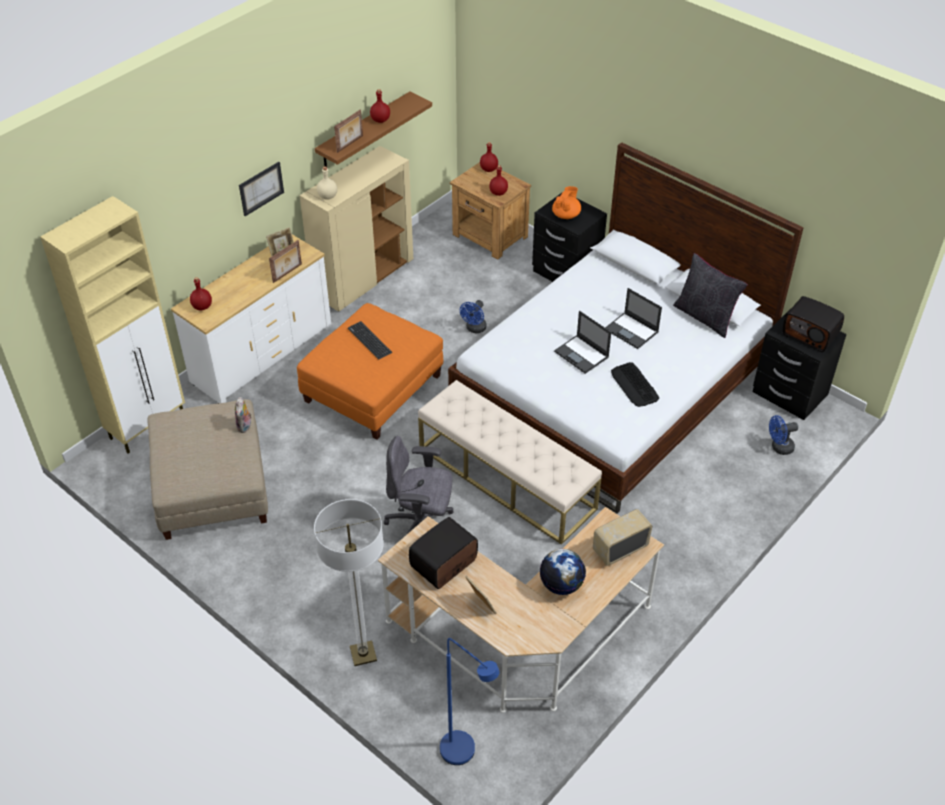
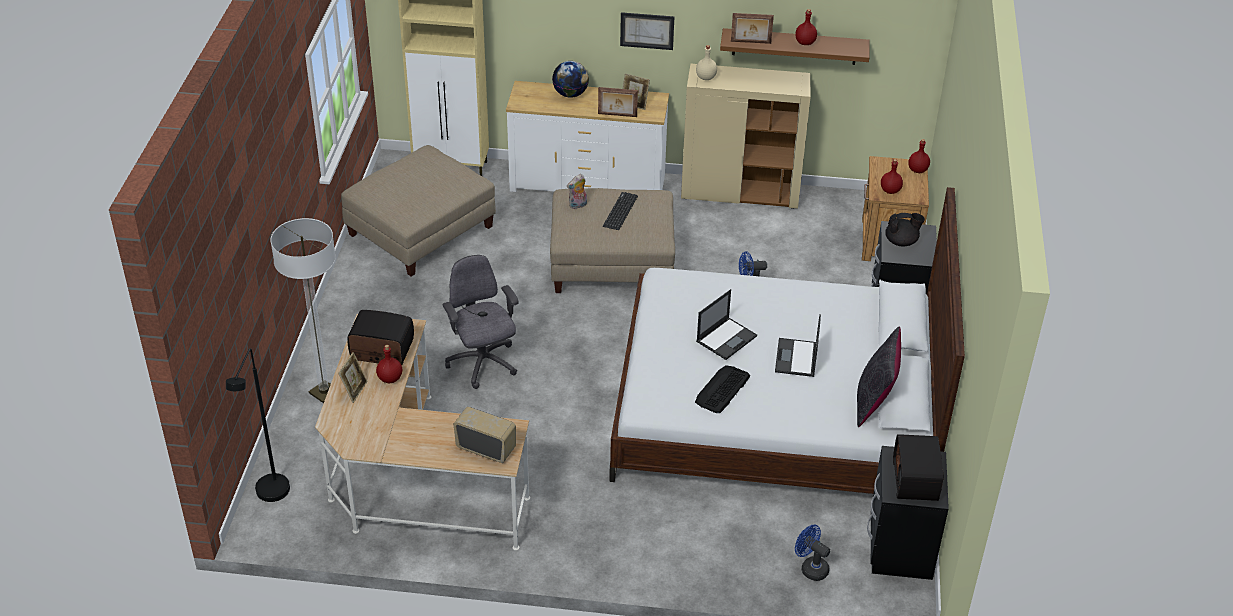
camera: 55 degrees right, 5 degrees down
(202, 306) = (532, 93): red bottle -> red bottle (390, 378)
(245, 427) = (458, 195): plush toy -> plush toy (578, 205)
(373, 388) = (612, 262): orange ottoman -> beige ottoman
(465, 755) = (270, 496): blue floor lamp -> black floor lamp
(507, 478) = (585, 391): beige bench -> none
(561, 585) = (415, 428): globe -> globe (570, 94)
(566, 215) = (901, 241): orange teapot -> black teapot
(582, 354) = (726, 338): laptop -> laptop turned 150 degrees counterclockwise

